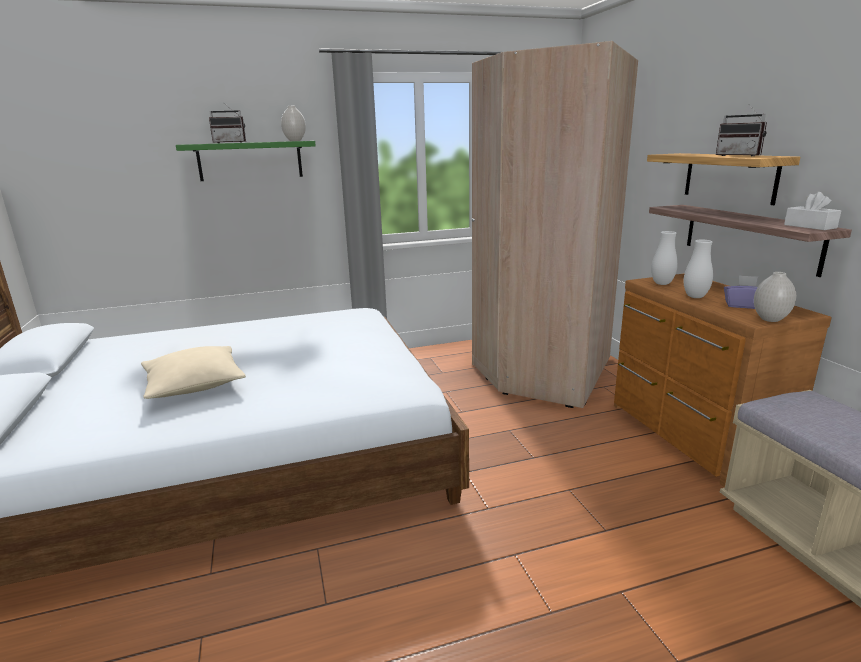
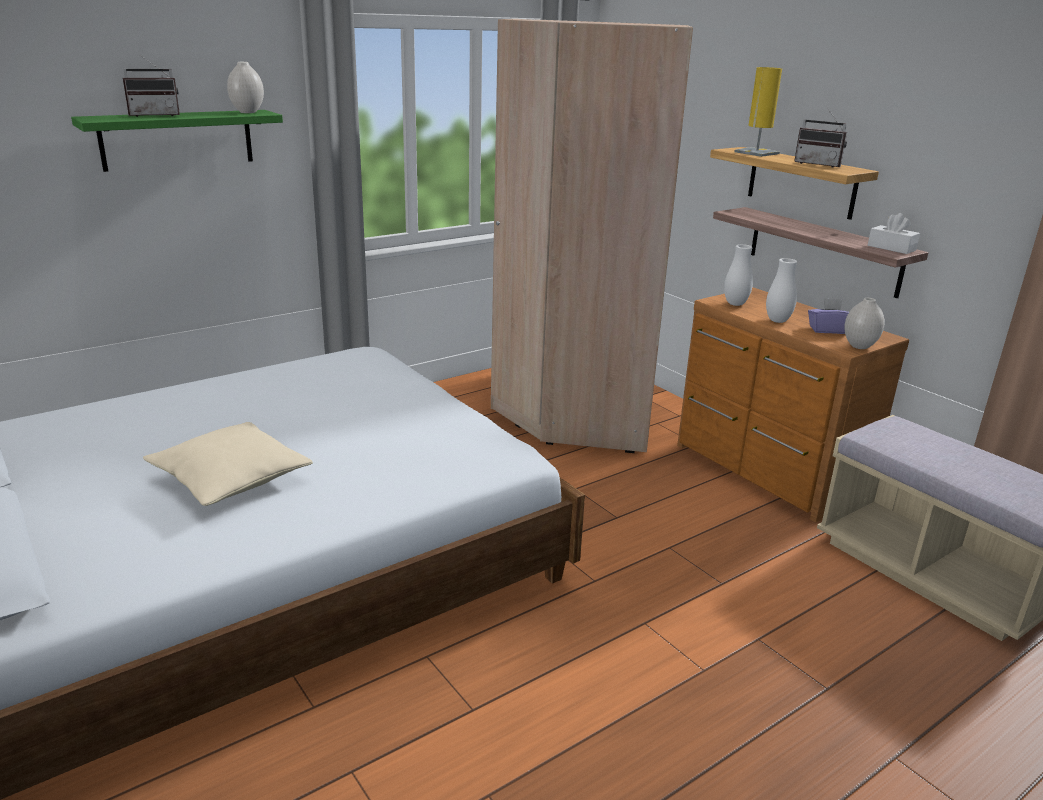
camera: 20 degrees left, 5 degrees up
(687, 154) = (756, 153): none -> yellow table lamp

